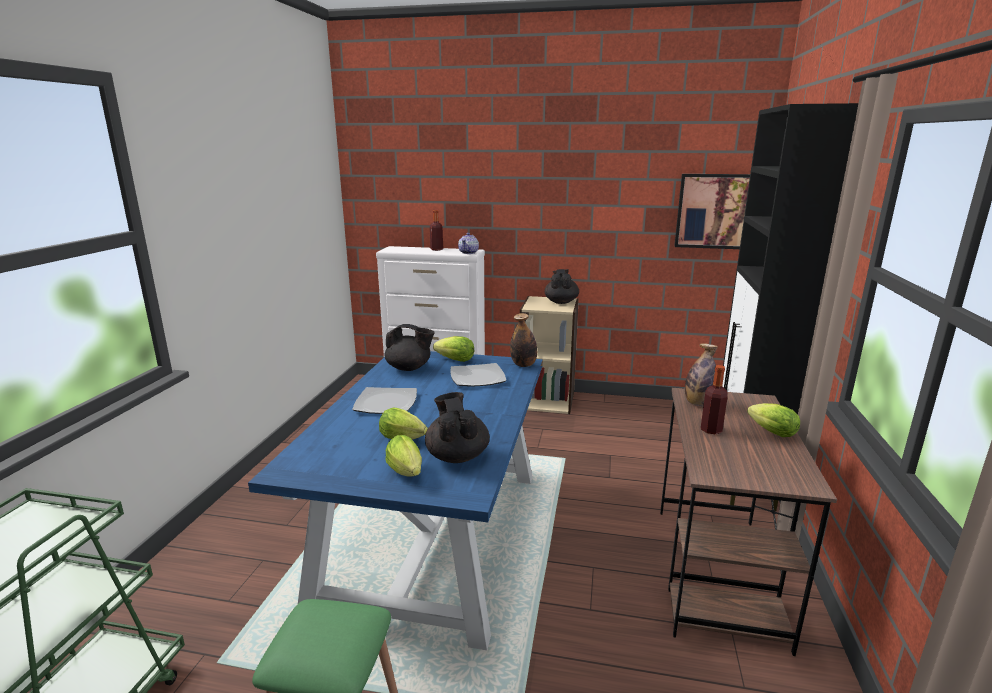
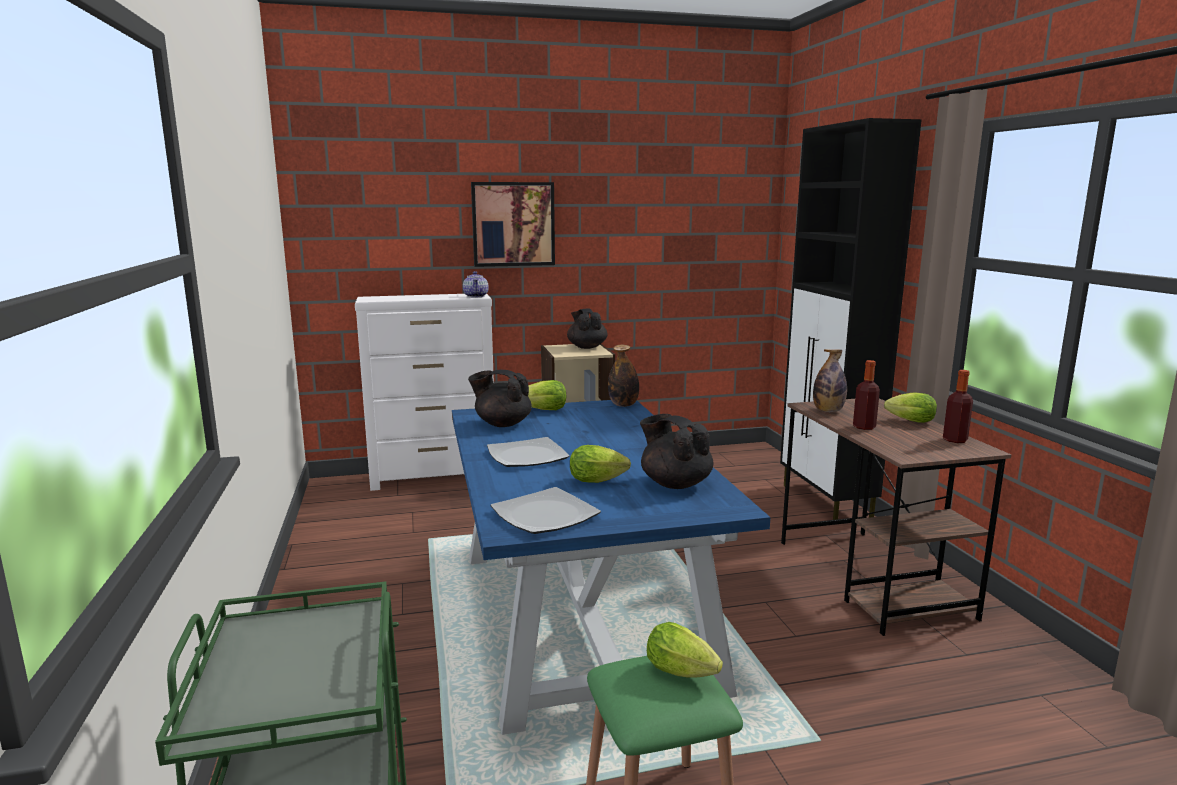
camera: 25 degrees left, 5 degrees down
(407, 473) = (648, 505): lettuce -> lettuce (684, 673)
(409, 368) = (502, 424): black teapot -> black teapot turned 150 degrees counterclockwise
(436, 249) = (429, 296): bottle -> bottle (955, 440)
(477, 378) = (592, 421): plate -> plate (545, 515)
(715, 211) = (732, 237): picture -> picture (513, 224)

